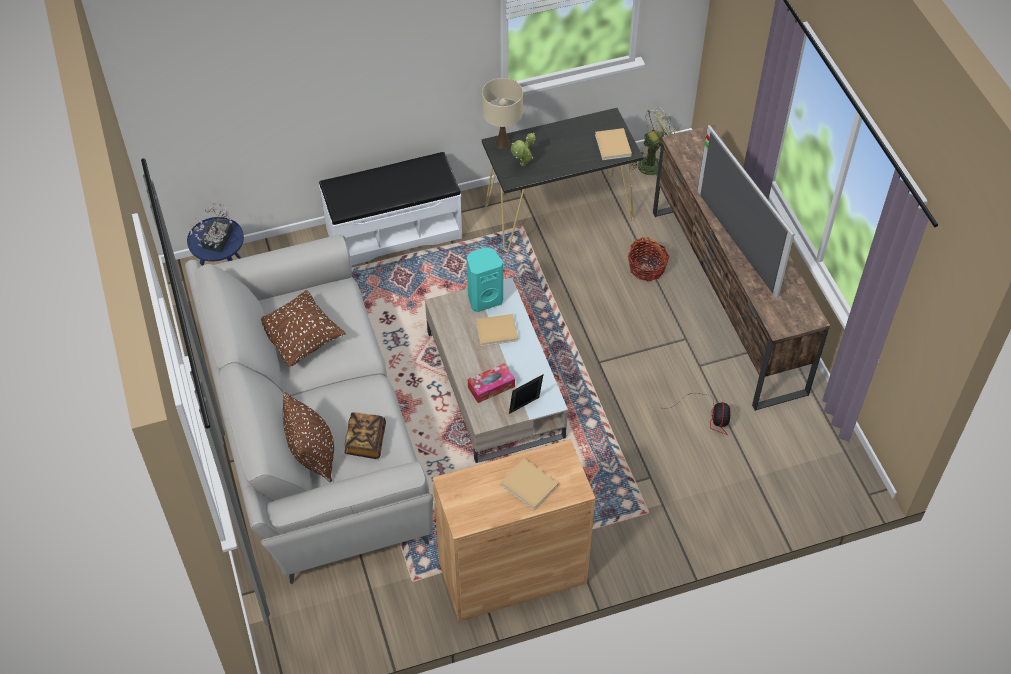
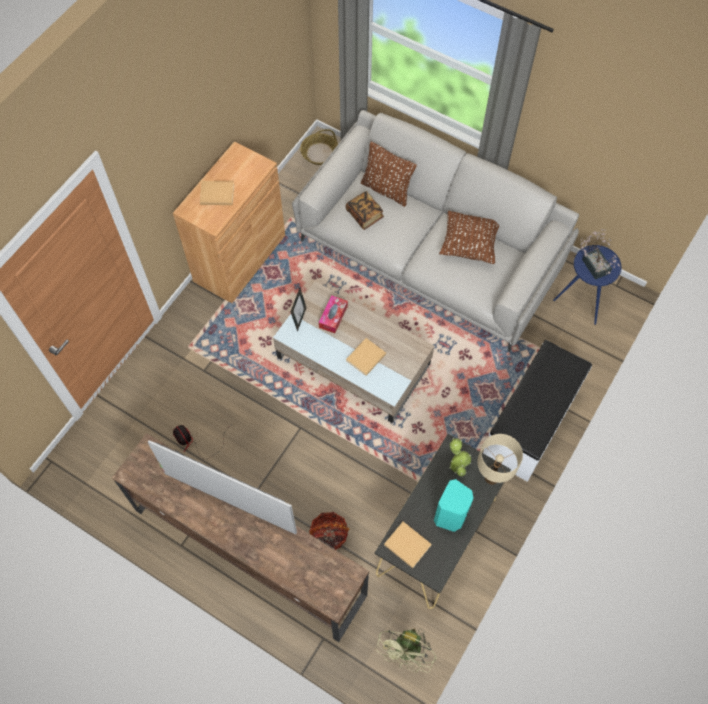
camera: 140 degrees right, 10 degrees up
(300, 641) = (319, 153): none -> basket
(484, 299) = (396, 375): turquoise speaker -> turquoise speaker (451, 516)

